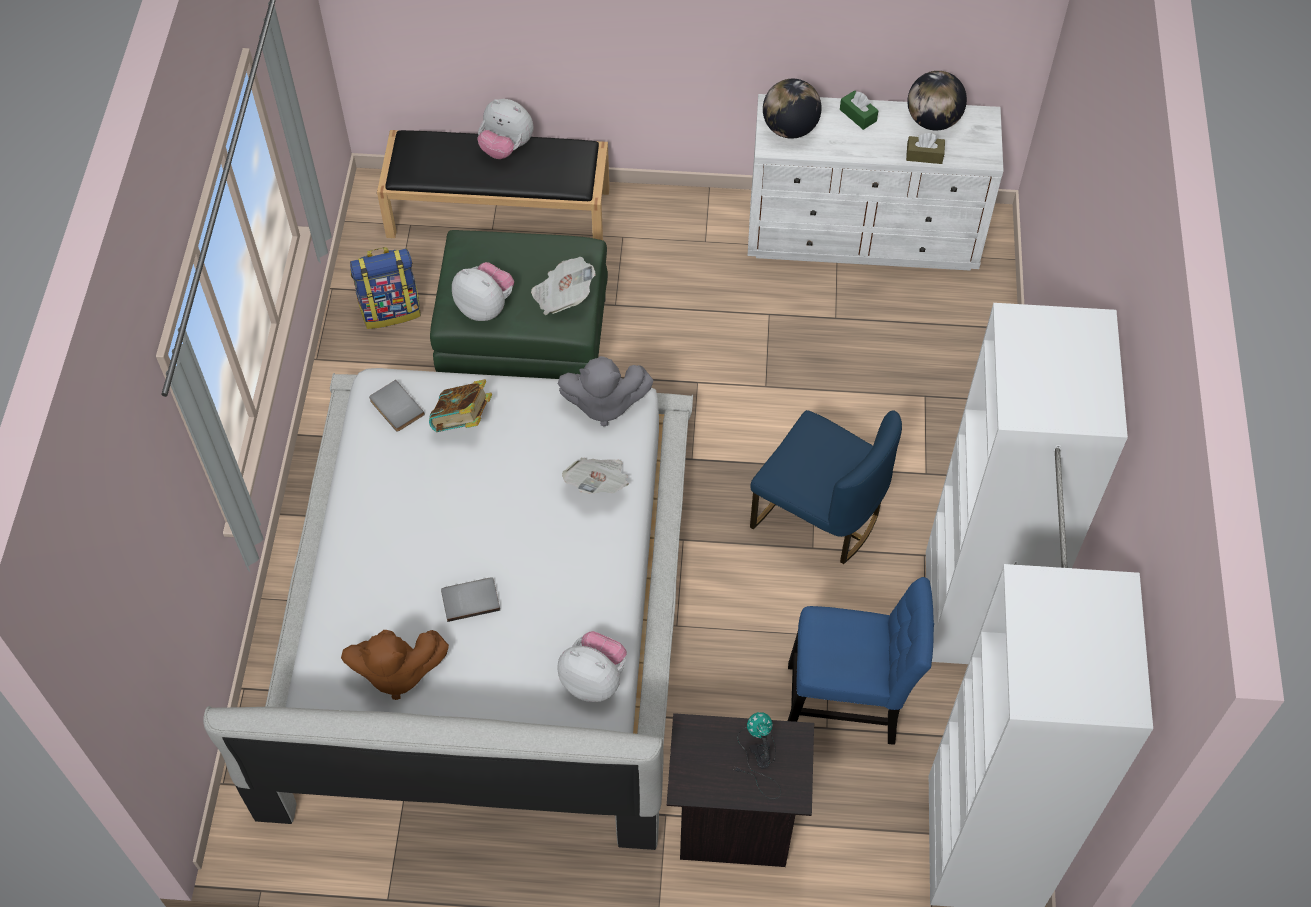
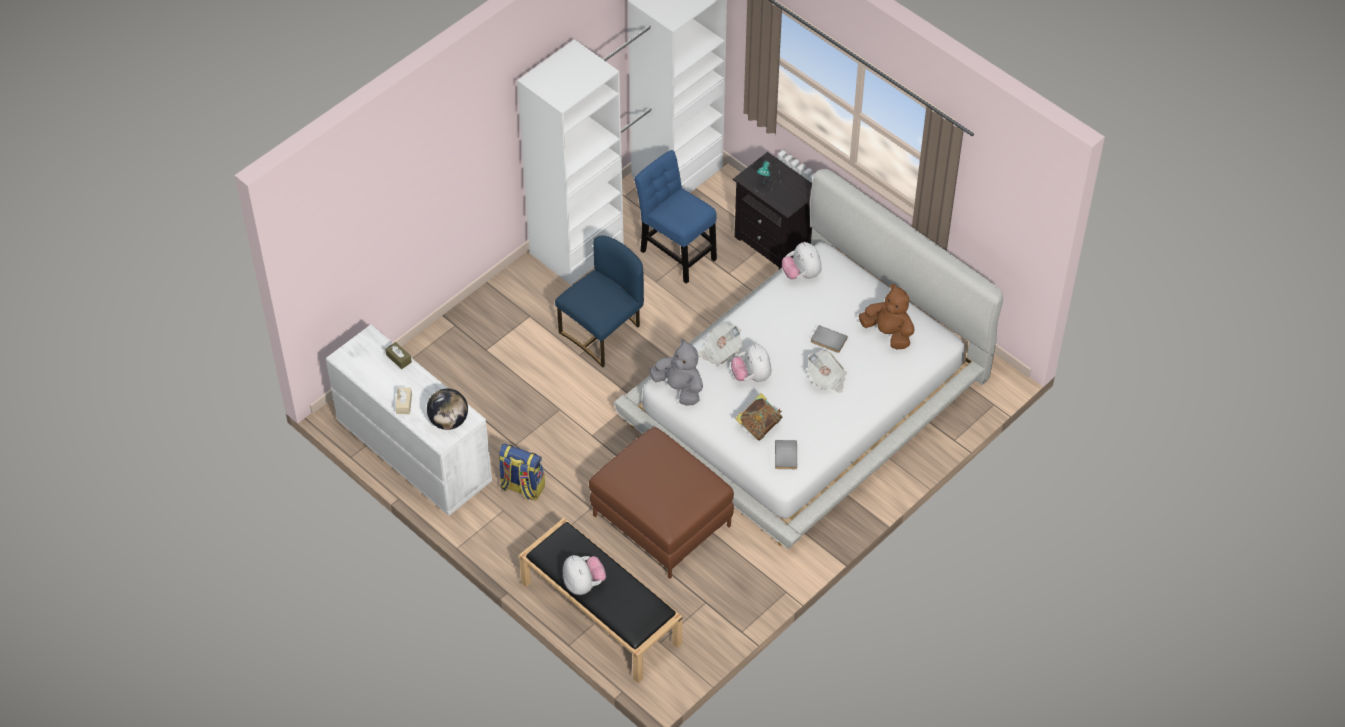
camera: 140 degrees left, 5 degrees down
(391, 310) = (719, 593): backpack -> backpack (522, 487)
(485, 307) = (692, 477): plush toy -> plush toy (751, 376)
(525, 343) = (662, 520): green ottoman -> brown ottoman
(563, 296) = (647, 453): newspaper -> newspaper (826, 379)
(818, 516) = (603, 332): blue chair -> blue chair turned 60 degrees clockwise
(858, 115) = (404, 404): green tissue box -> beige tissue box
(932, 121) = (370, 373): globe -> none

